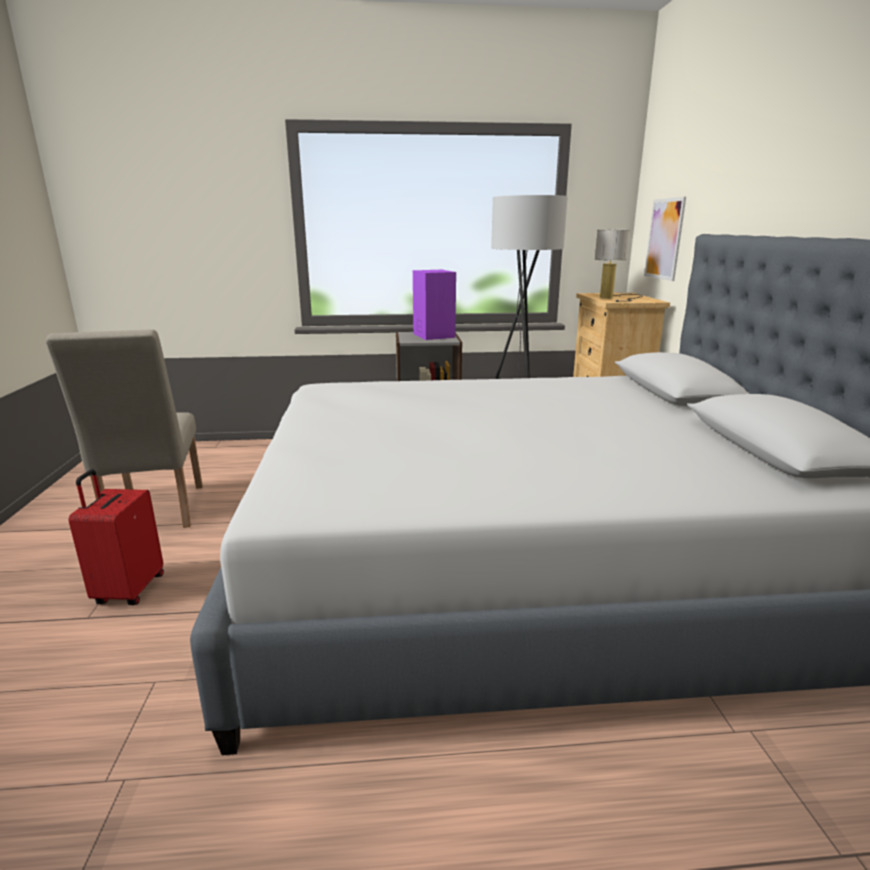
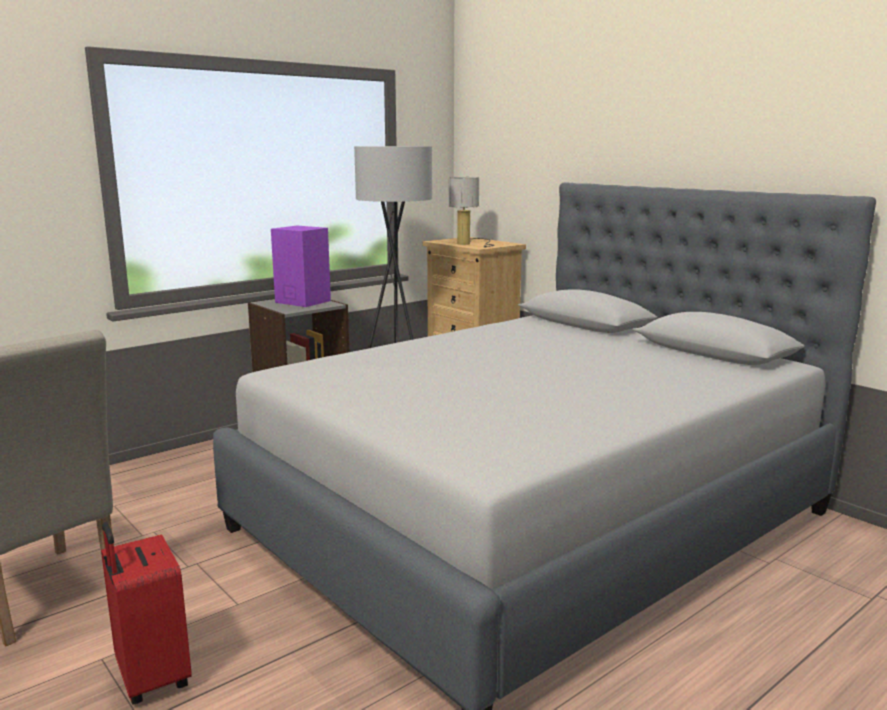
camera: 35 degrees left, 5 degrees down
(664, 239) = (504, 185): picture -> none

